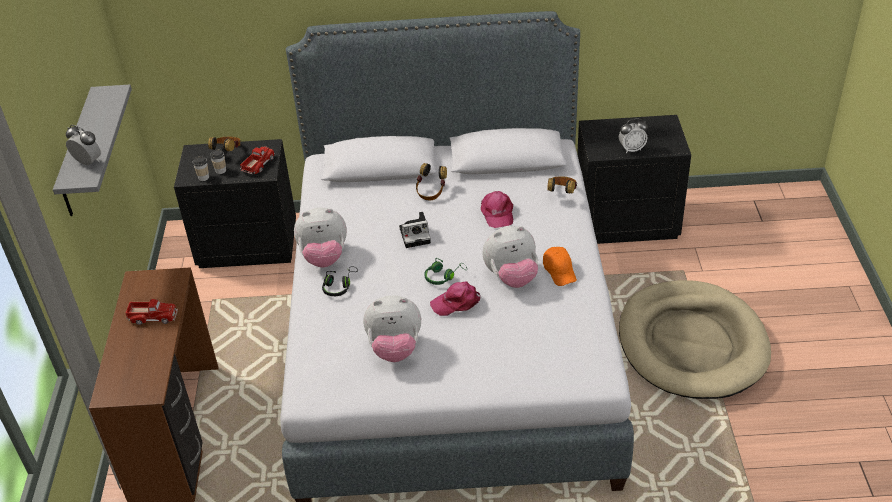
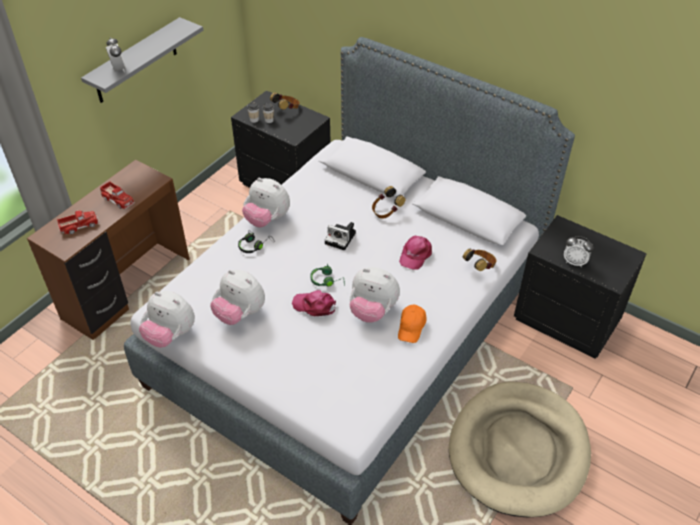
camera: 35 degrees right, 5 degrees up
(258, 164) = (296, 128): toy truck -> toy truck (79, 225)
(346, 407) = (170, 335): none -> plush toy

